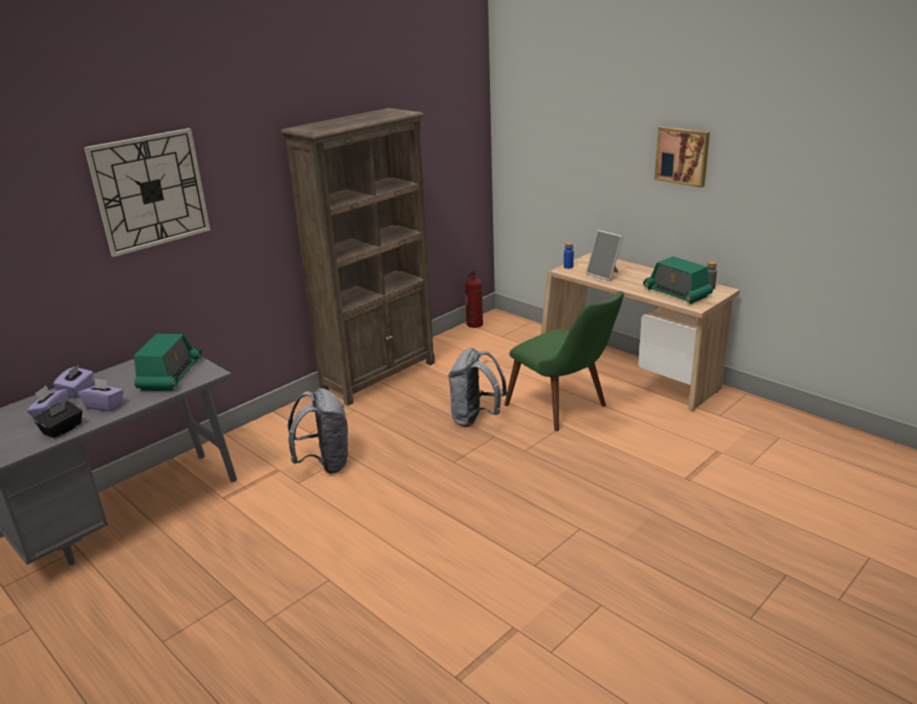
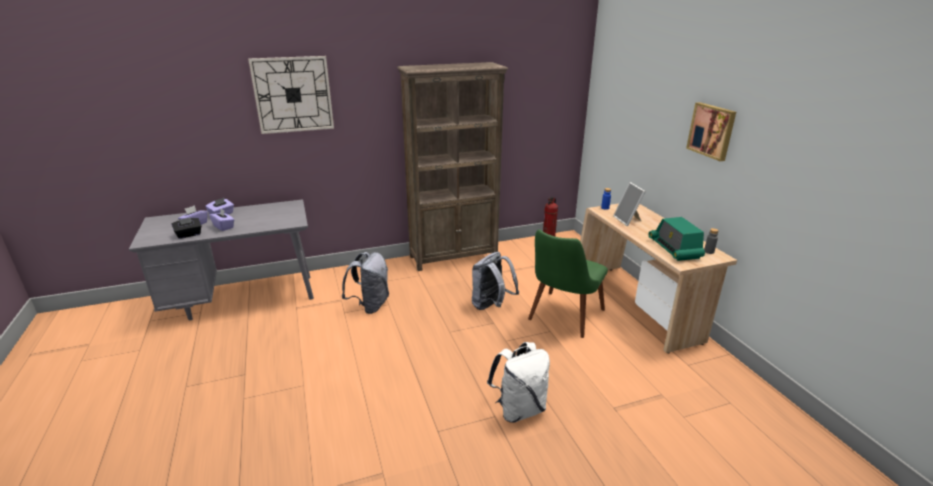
camera: 25 degrees right, 0 degrees up
(170, 375) = (275, 218): radio -> none
(565, 409) = (562, 319): green chair -> green chair turned 45 degrees clockwise
(598, 512) = (519, 409): none -> white backpack

